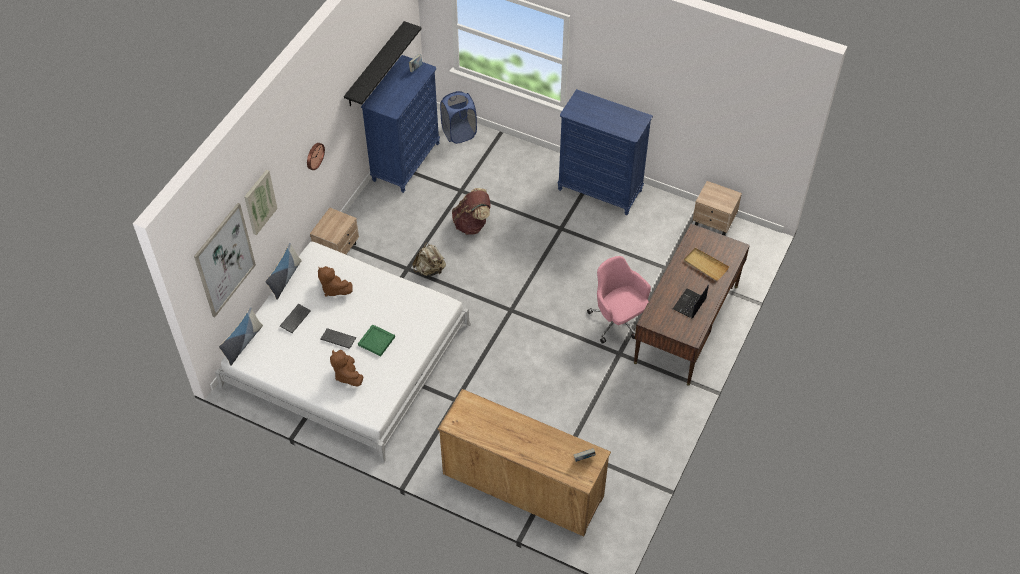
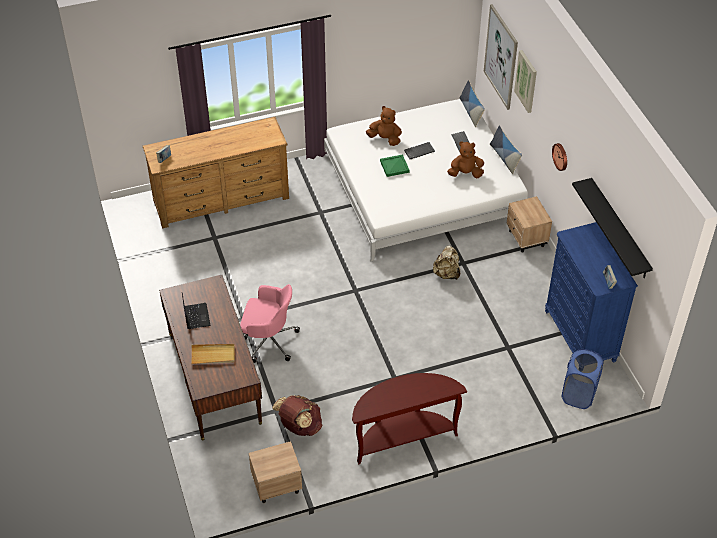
camera: 135 degrees right, 5 degrees down
(472, 224) = (463, 328): brown backpack -> brown backpack (299, 427)
(600, 190) = (403, 437): blue dresser -> brown console table

